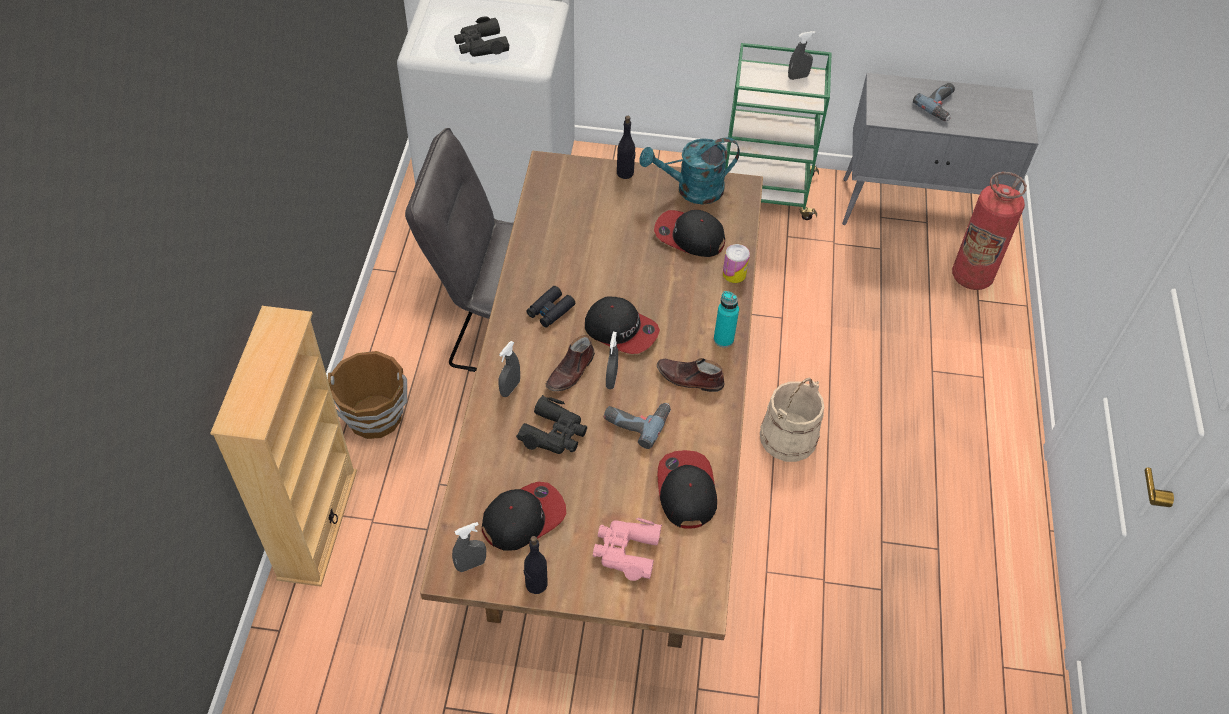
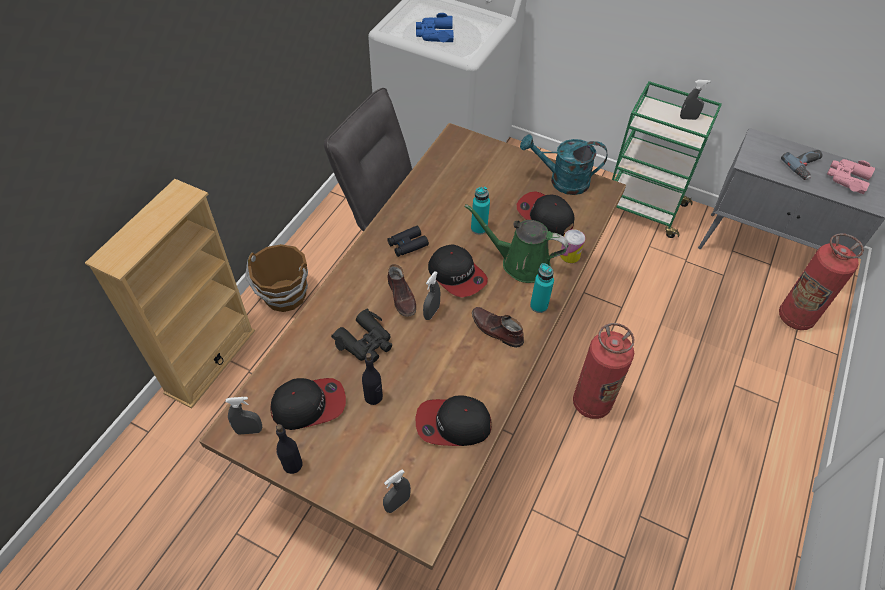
camera: 20 degrees right, 0 degrees up
(481, 45) = (434, 34): black binoculars -> blue binoculars
(510, 388) = (348, 296): grey spray bottle -> grey spray bottle (397, 503)
(571, 371) = (402, 297): brown shoe -> brown shoe turned 75 degrees counterclockwise
(622, 270) = (479, 228): none -> turquoise bottle
(625, 173) = (514, 155): black bottle -> black bottle (373, 397)
(626, 551) = (379, 461): pink binoculars -> pink binoculars (847, 179)
(636, 420) = (437, 351): power drill -> none
(684, 297) = (520, 263): none -> green watering can
(686, 490) = (453, 424): cap -> cap turned 105 degrees counterclockwise
(788, 436) = (591, 403): beige bucket -> fire extinguisher

